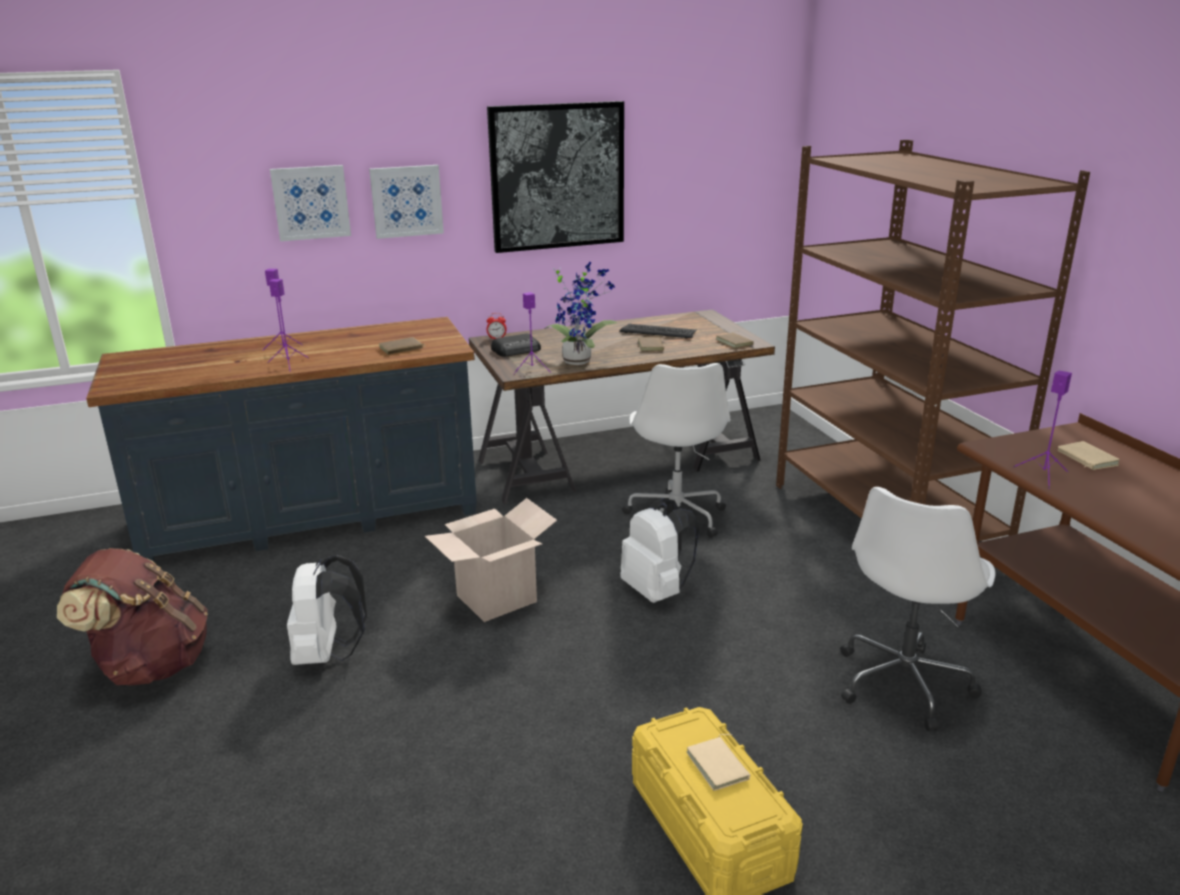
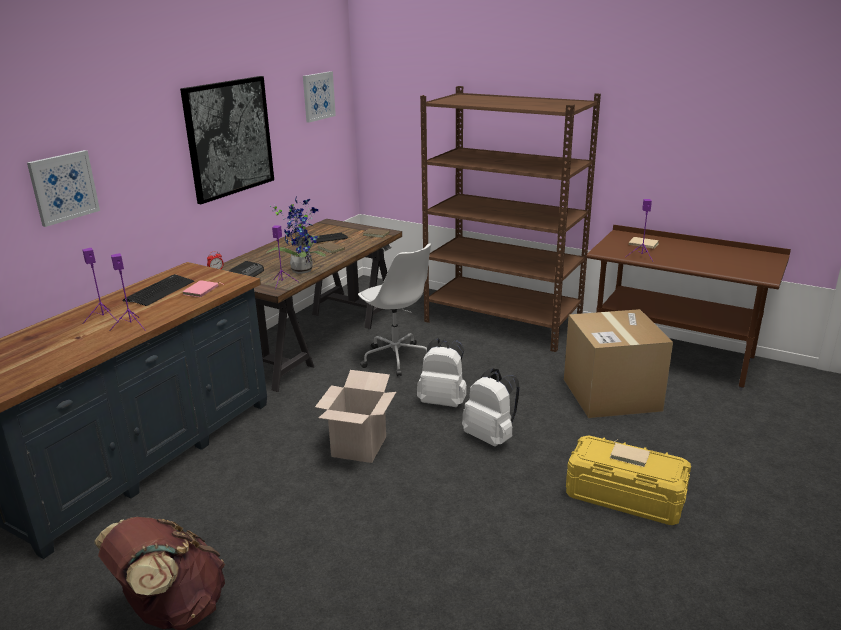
camera: 40 degrees left, 0 degrees up
(327, 654) = (300, 530): white backpack -> white backpack (491, 437)
(370, 338) = (159, 291): none -> keyboard
(401, 349) = (202, 291): brown book -> pink book
(406, 201) = (134, 173): picture -> picture (318, 96)
(902, 687) = (611, 394): white office chair -> cardboard box

